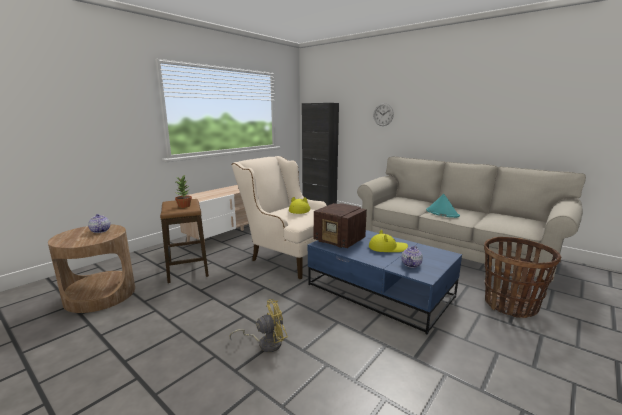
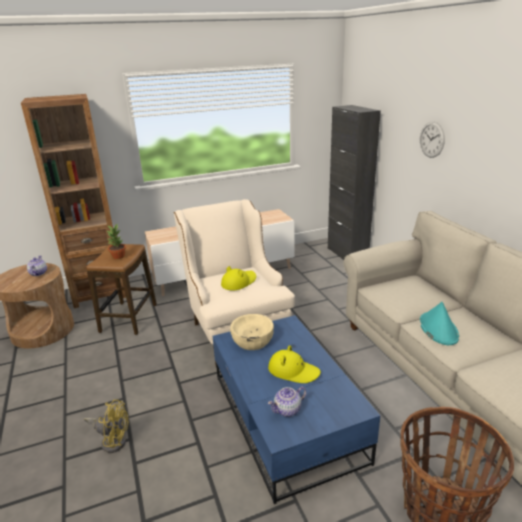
camera: 30 degrees right, 10 degrees up
(136, 259) = (99, 293): none -> brown bookcase
(340, 241) = (252, 340): radio -> beige bowl

